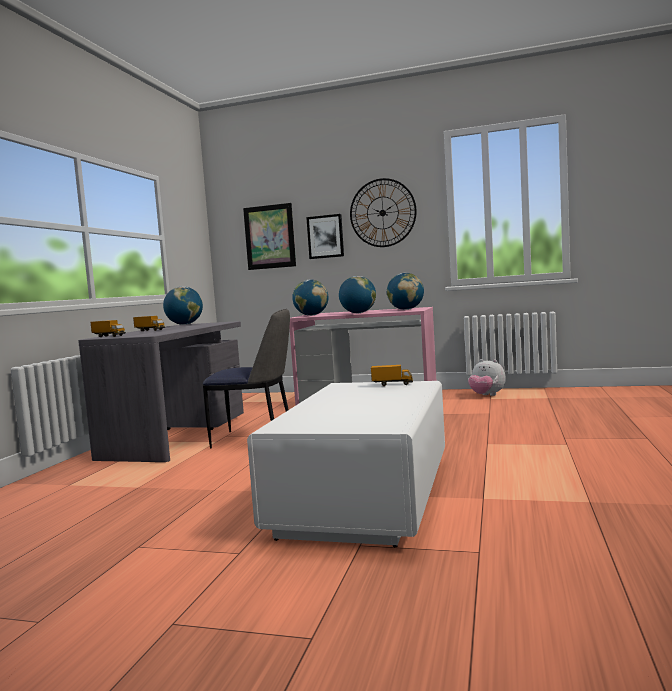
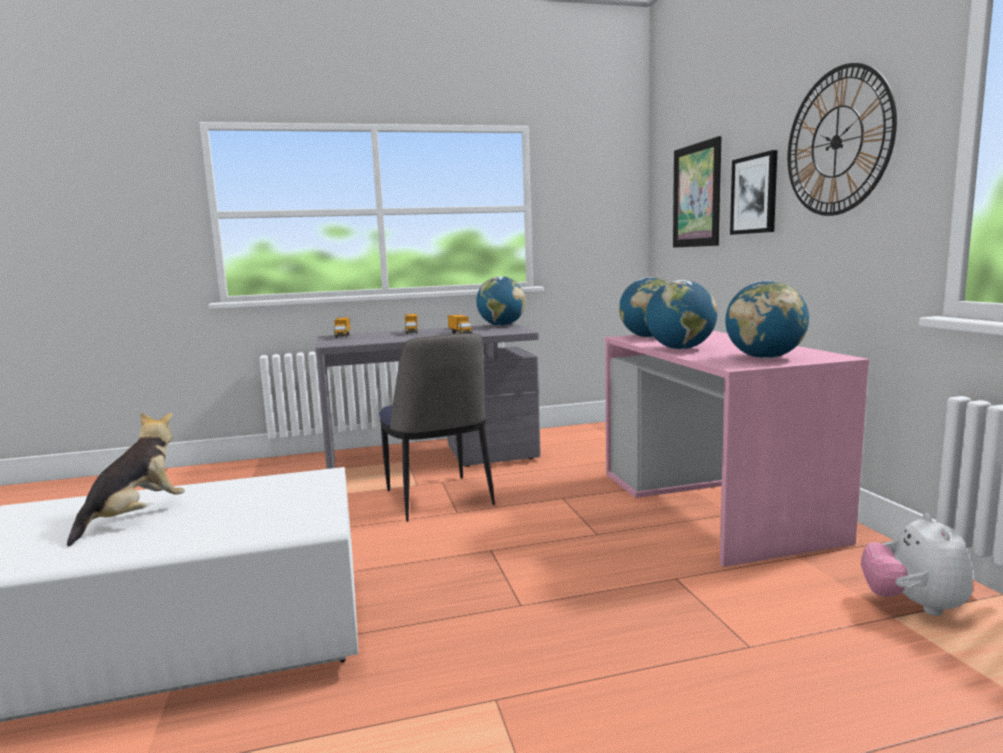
camera: 60 degrees right, 5 degrees up
(351, 405) = (135, 517): none -> plush toy
(392, 384) = (310, 506): toy truck -> toy truck (460, 334)

